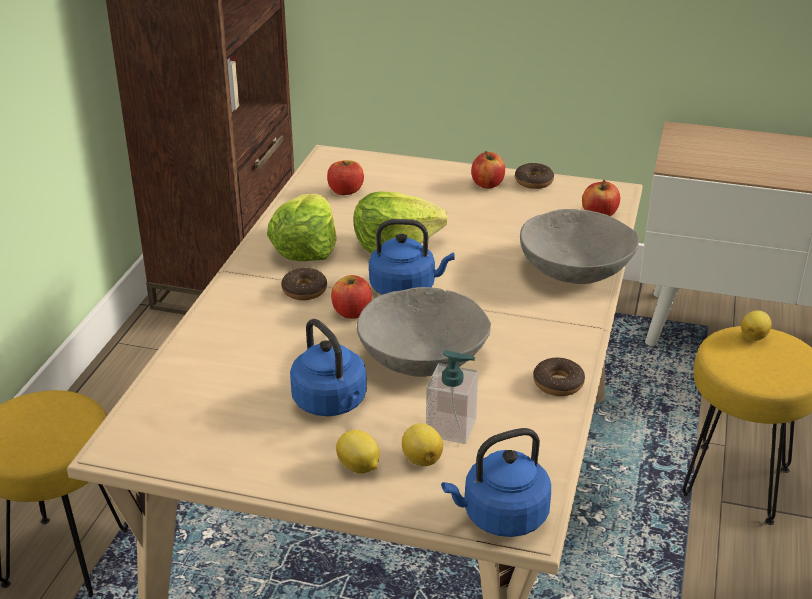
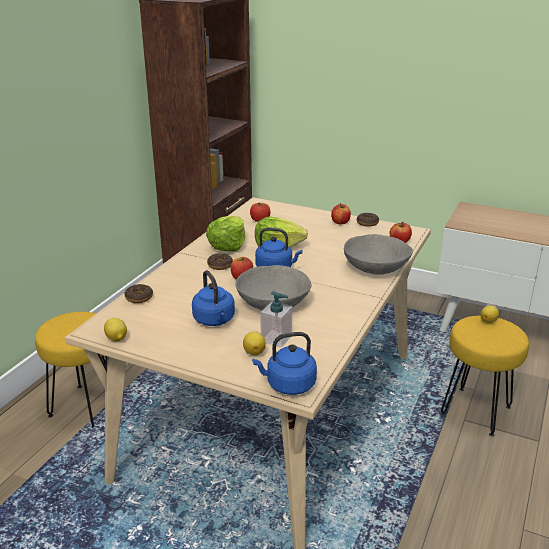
camera: 10 degrees right, 5 degrees down
(359, 467) = (218, 352): lemon -> lemon (116, 339)
(558, 383) = (345, 323): donut -> donut (139, 297)

